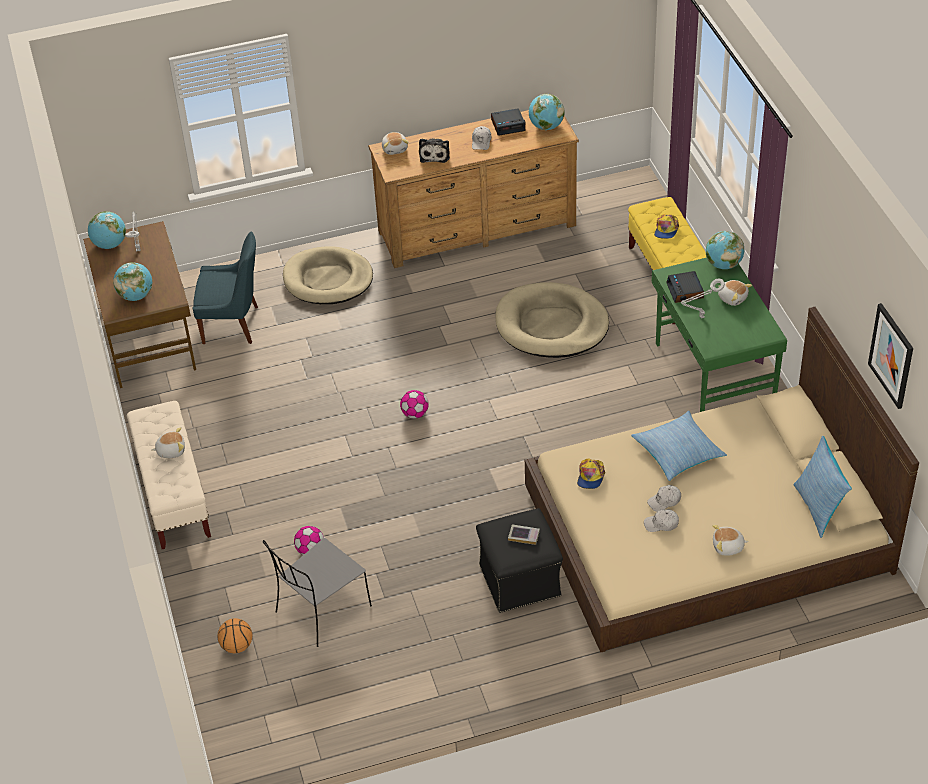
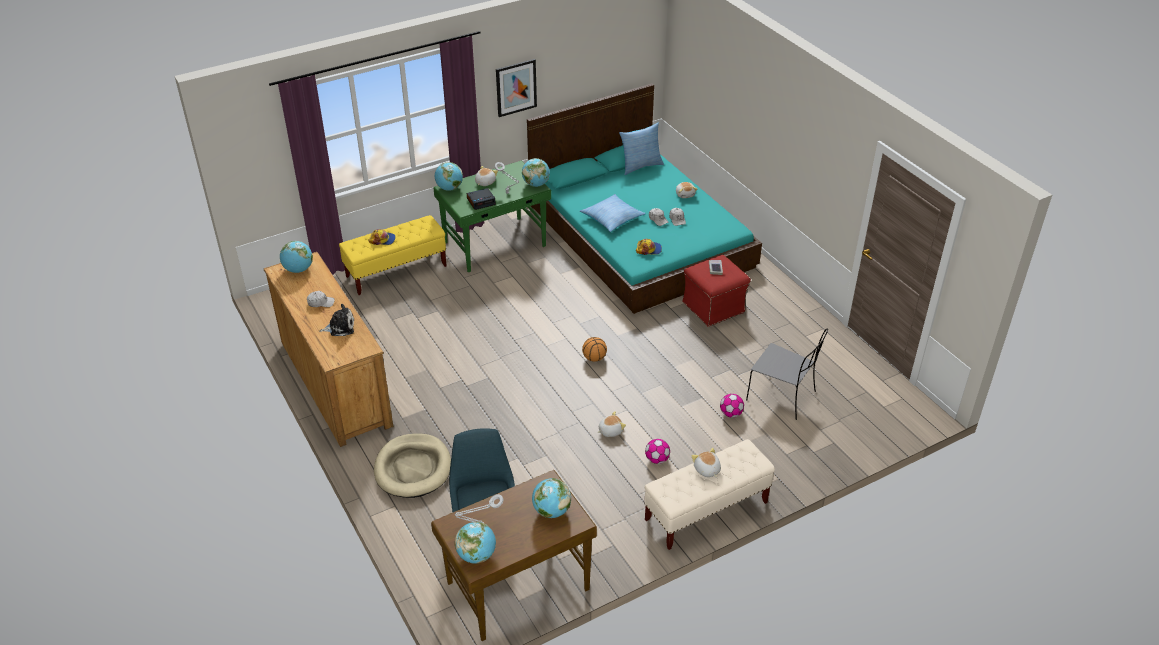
camera: 105 degrees left, 5 degrees down
(236, 646) = (835, 435): basketball -> basketball (594, 358)
(395, 149) = (331, 353): plush toy -> plush toy (610, 431)
(415, 414) = (571, 382): football -> football (657, 459)
(508, 125) = (295, 290): alarm clock -> none
(520, 581) = (714, 307): black ottoman -> red ottoman
(551, 325) = (455, 324): beige dog bed -> none
(707, 530) = (640, 236): beige bed -> turquoise bed
(718, 346) = (536, 184): none -> globe
(891, 355) = (605, 60): picture -> picture (516, 87)

